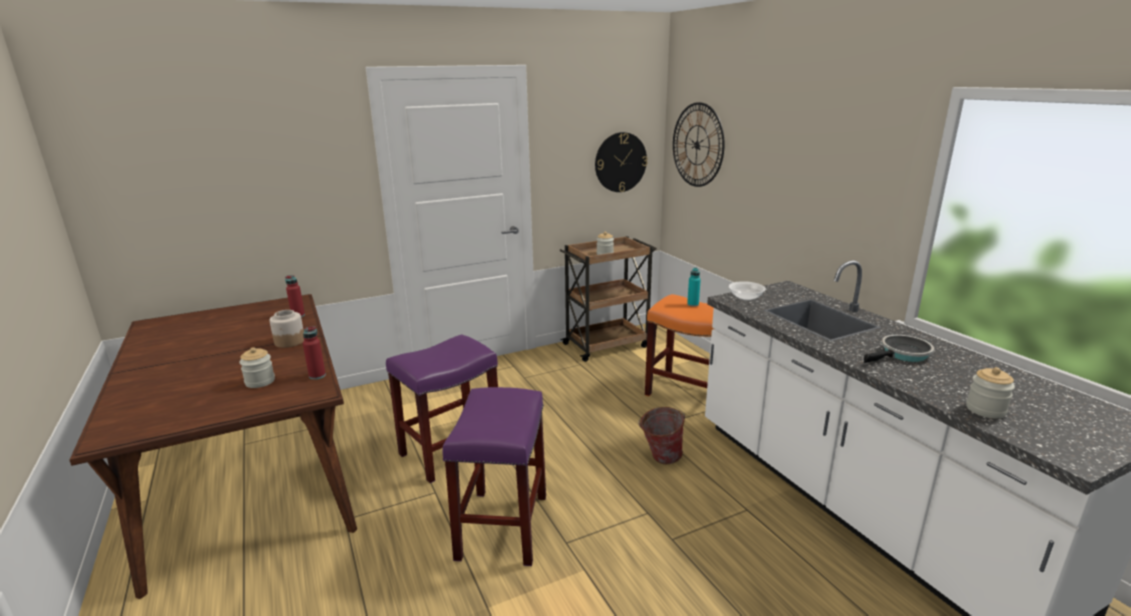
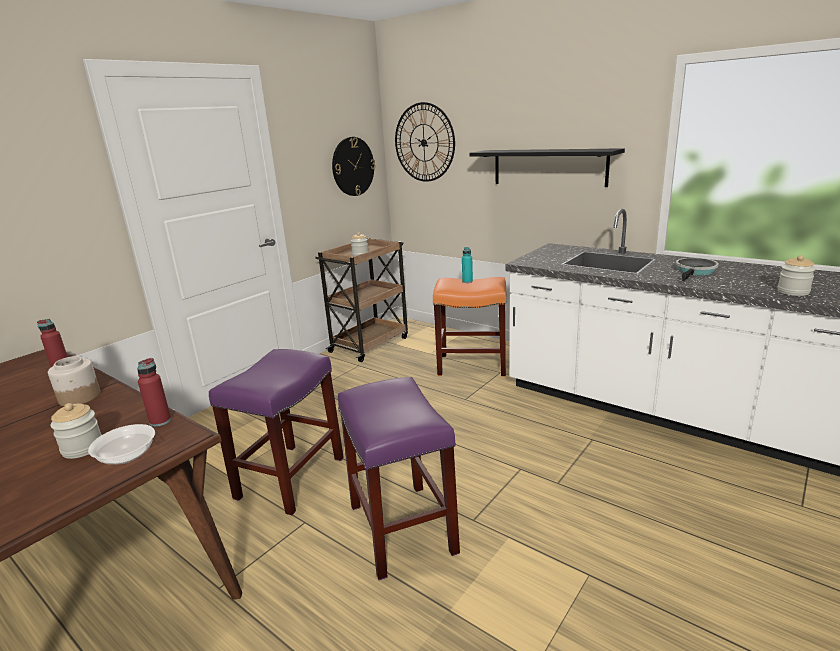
camera: 25 degrees left, 0 degrees up
(660, 458) = (493, 422): bucket -> none
(745, 297) = (535, 259): bowl -> bowl (127, 456)
(807, 194) = (548, 167): none -> black shelf

